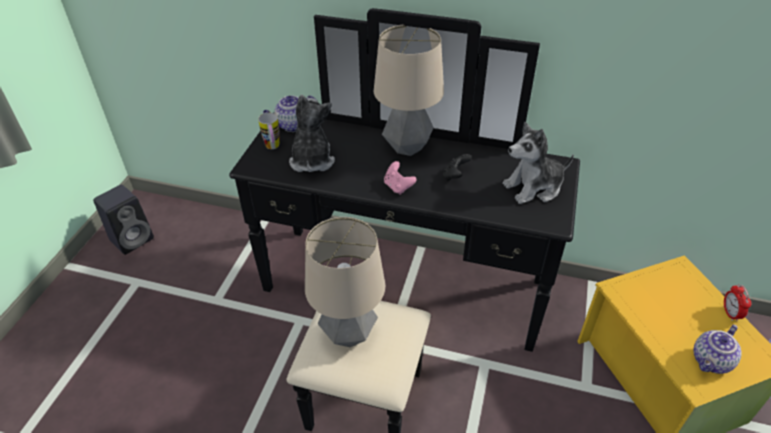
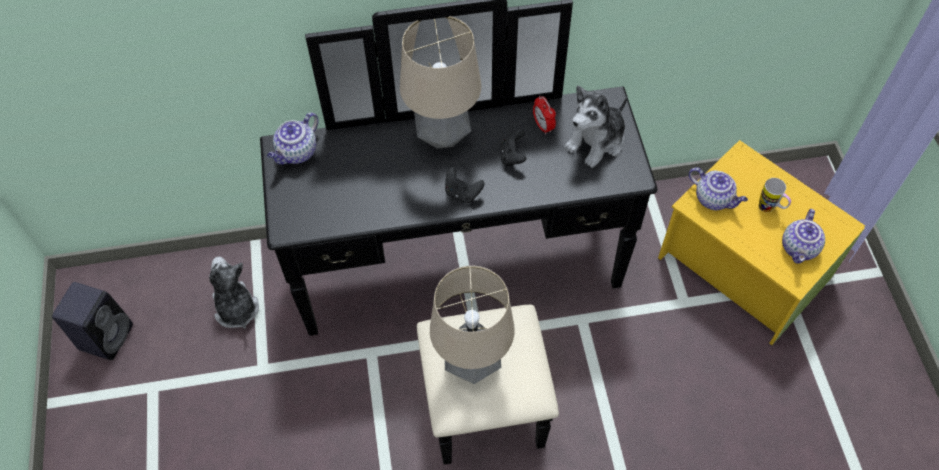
camera: 25 degrees left, 15 degrees up
(273, 148) = (295, 193): mug -> mug (770, 209)
(311, 160) = (350, 193): plush toy -> plush toy (236, 308)
(398, 187) = (462, 193): pink game controller -> black game controller
(639, 291) = (714, 199): none -> teapot
(730, 313) = (799, 190): alarm clock -> alarm clock (543, 126)

